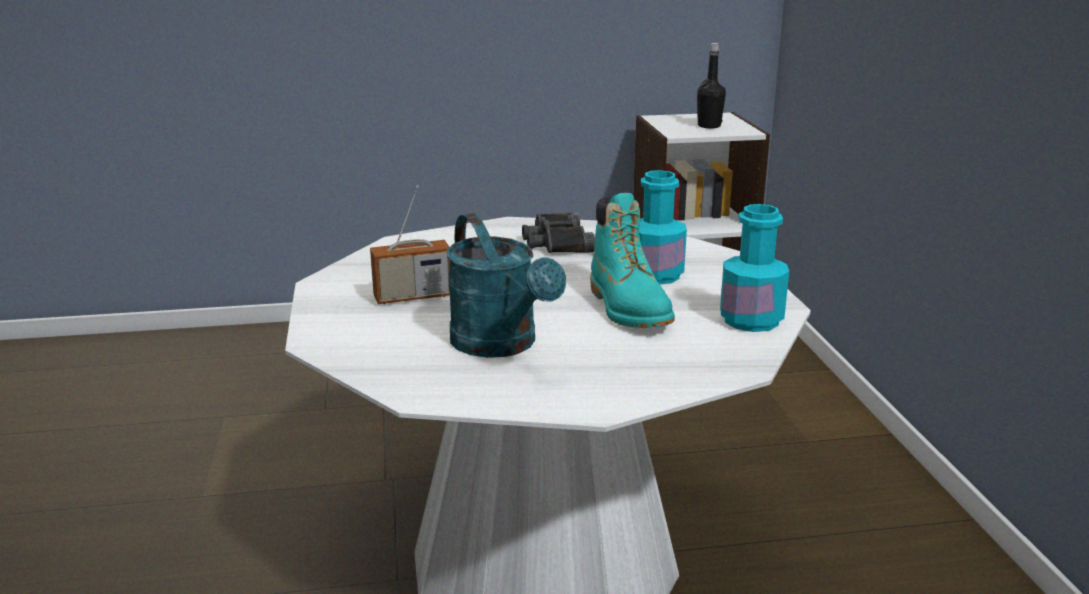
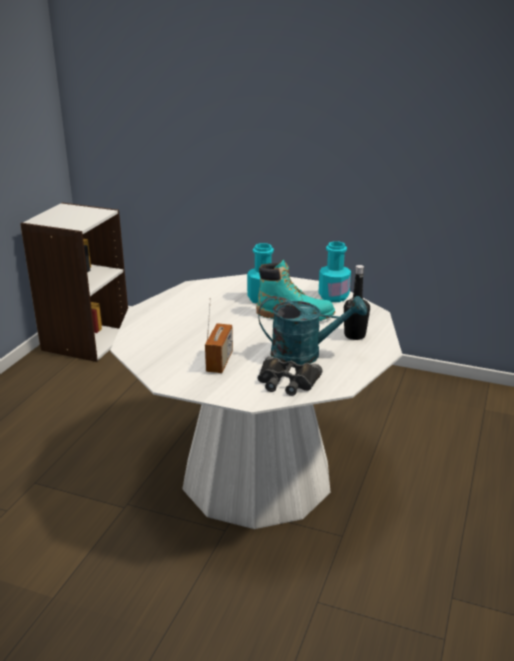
camera: 60 degrees left, 5 degrees up
(557, 242) = (189, 307): black binoculars -> black binoculars (287, 382)
(709, 126) = (78, 215): black bottle -> black bottle (354, 335)

